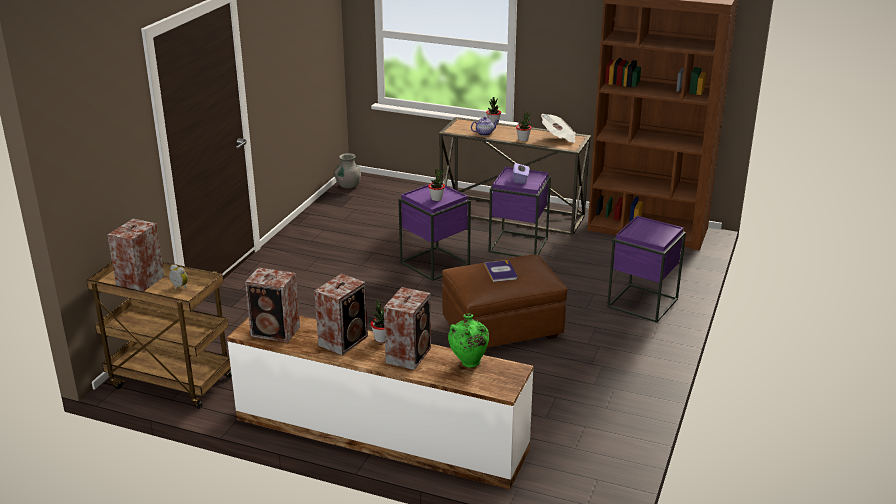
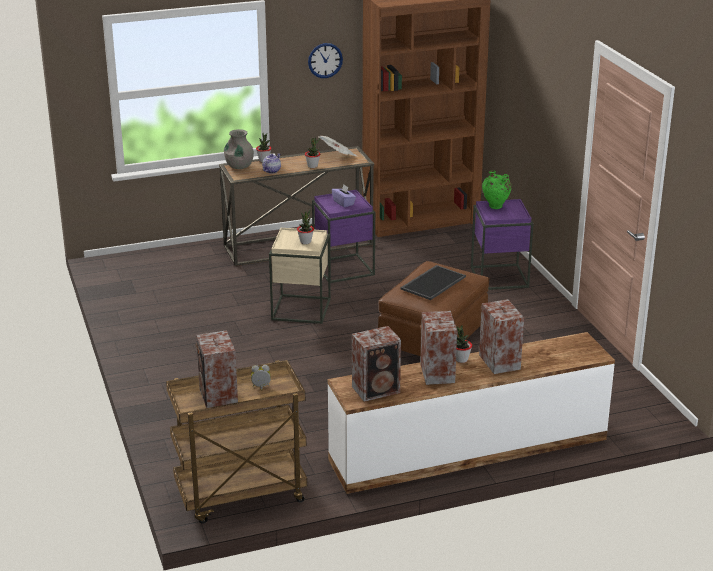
camera: 40 degrees left, 0 degrees up
(348, 186) = (110, 272): grey vase -> grey vase (239, 166)
(435, 263) = (301, 309): purple side table -> beige side table
(468, 364) = (547, 349): green vase -> green vase (495, 207)
(501, 271) = (433, 282): book -> tray
(573, 42) = (325, 60): none -> wall clock

